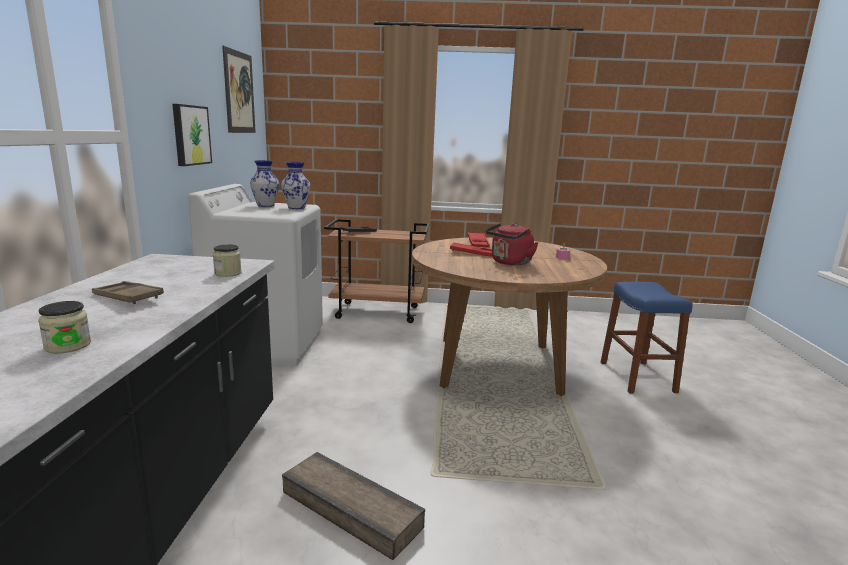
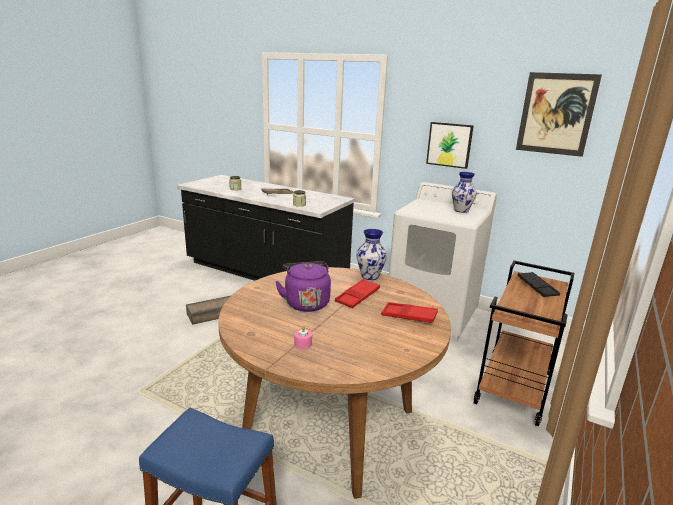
camera: 115 degrees right, 5 degrees up
(296, 207) = (449, 216): vase -> vase (370, 276)
(509, 263) = (306, 302): red kettle -> purple kettle

